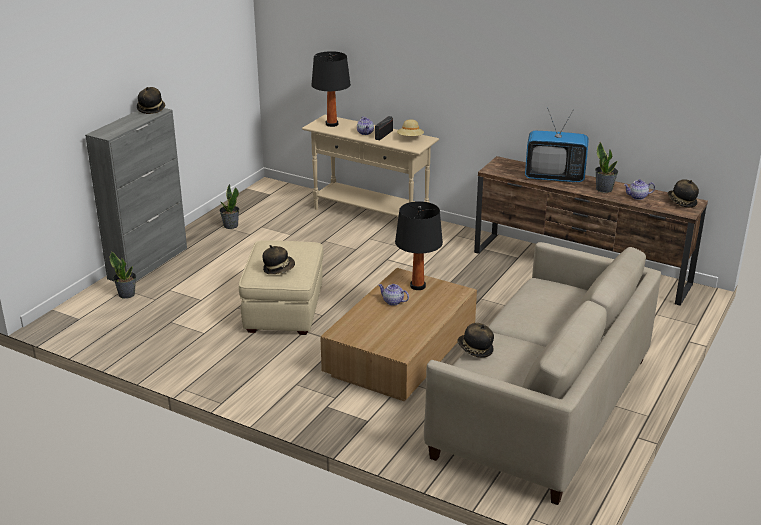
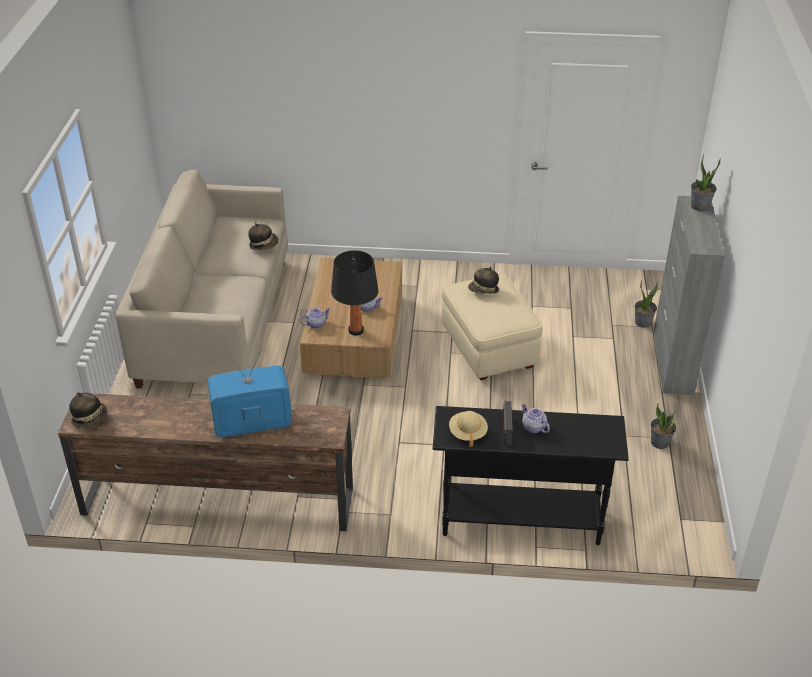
camera: 155 degrees right, 10 degrees up
(151, 109) = (710, 247): hat -> none
(332, 124) = (593, 434): black table lamp -> none
(371, 214) = (520, 520): beige console table -> black console table
(604, 189) = (186, 417): potted plant -> potted plant (700, 206)
(637, 197) = (144, 414): teapot -> teapot (316, 324)

